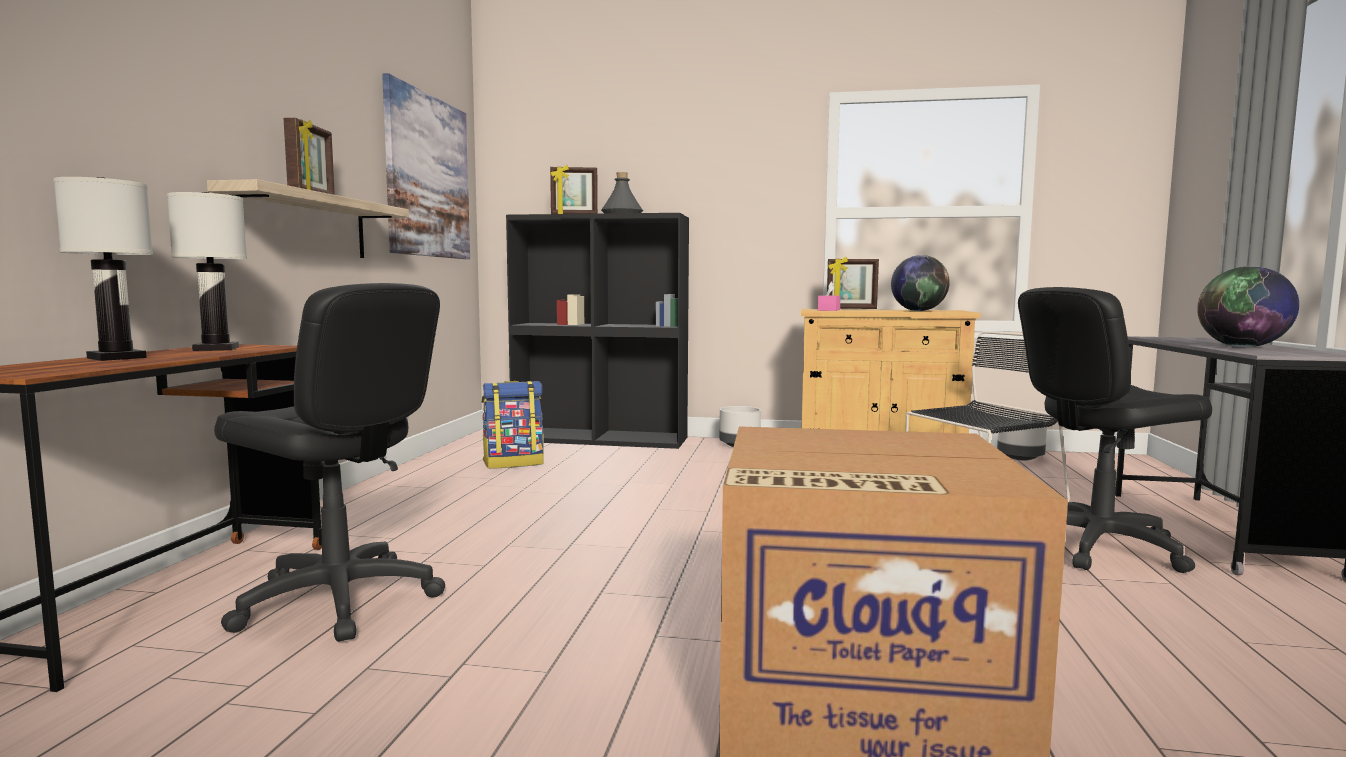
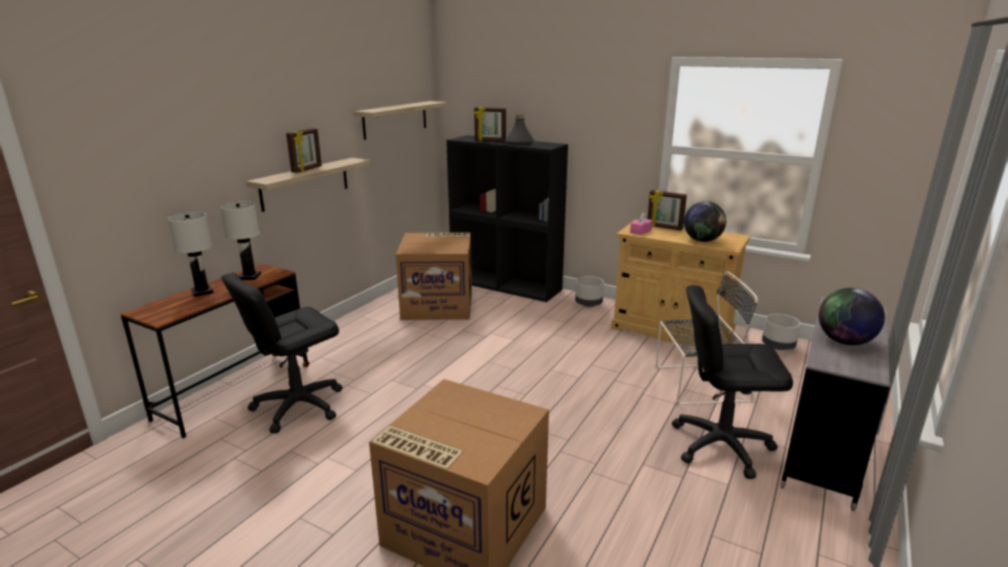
camera: 20 degrees right, 15 degrees up
(338, 600) = (298, 406): black office chair -> black office chair turned 90 degrees clockwise
(428, 176) = (395, 119): picture -> shelf
(514, 463) = (439, 305): backpack -> cardboard box

